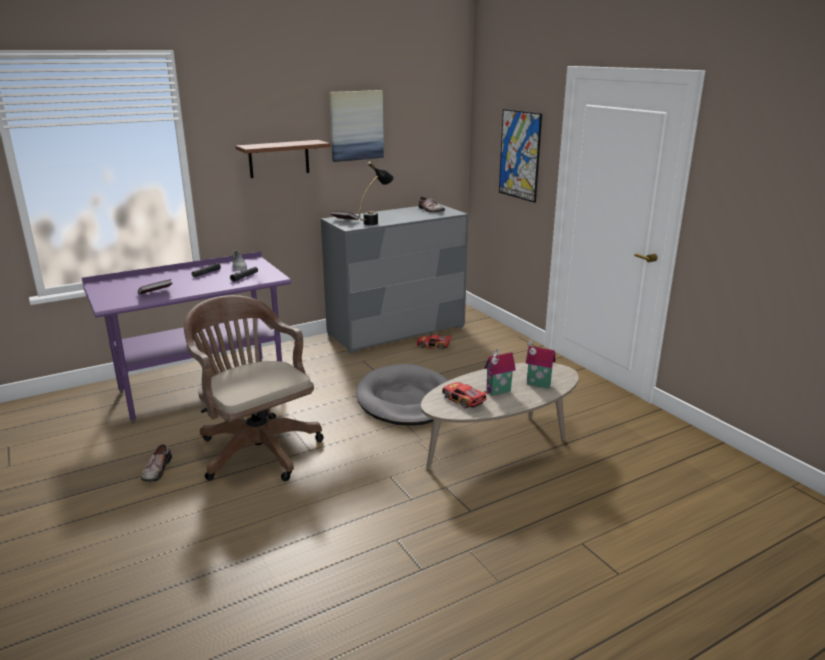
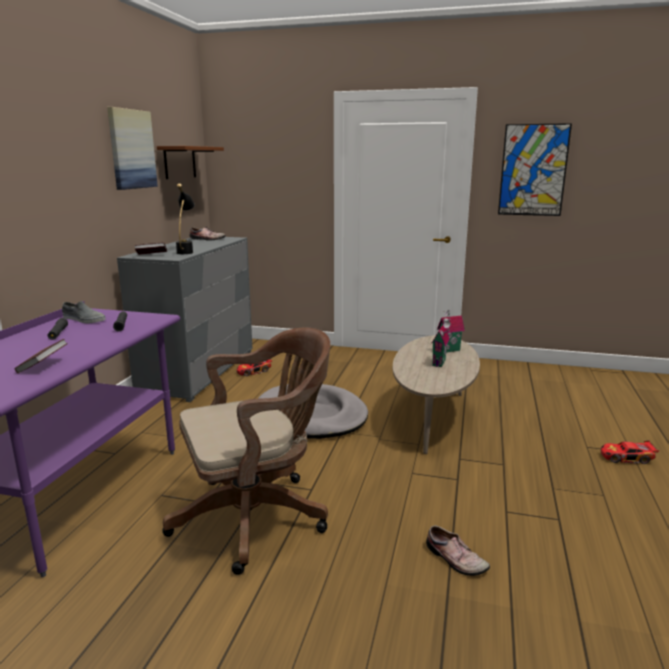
camera: 45 degrees left, 5 degrees down
(156, 470) = (184, 602): shoe -> shoe (454, 560)
(256, 448) = (257, 516): brown office chair -> brown office chair turned 150 degrees clockwise
(279, 159) = (70, 185): brown shelf -> brown shelf (180, 162)
(463, 400) = (433, 376): toy car -> toy car (626, 458)
(519, 155) = (281, 177): picture -> picture (533, 170)

